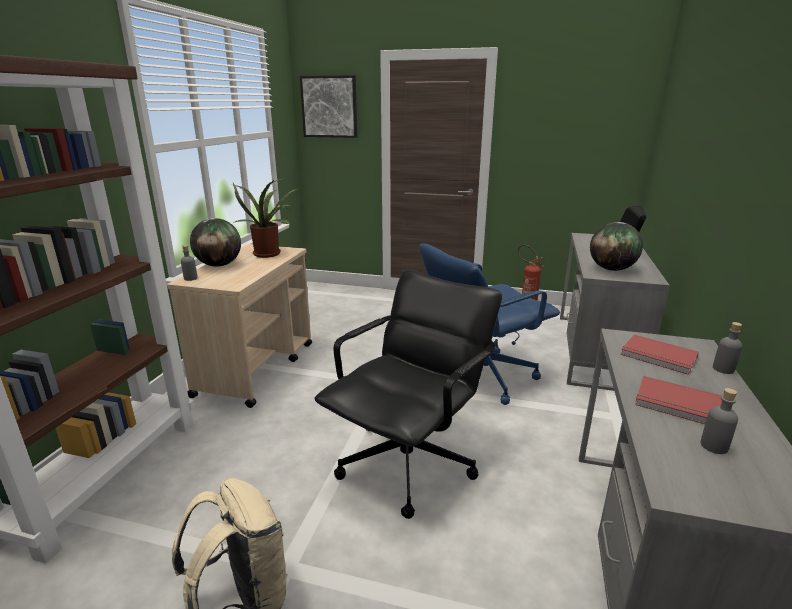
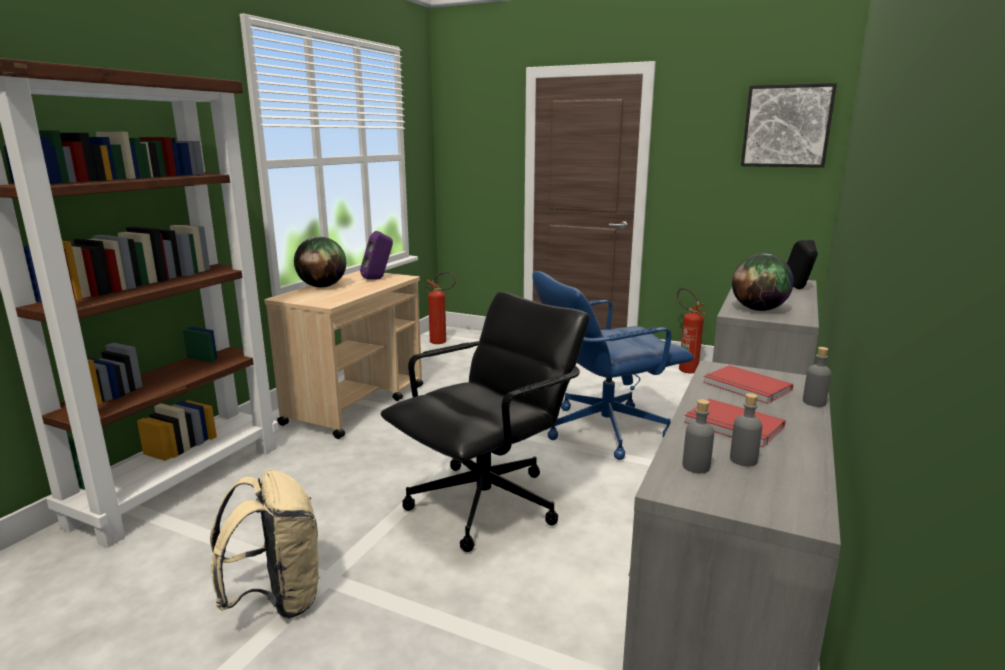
camera: 10 degrees right, 5 degrees down
(190, 278) = (289, 296): grey bottle -> grey bottle (696, 466)
(269, 253) = (378, 279): potted plant -> purple speaker
(314, 298) = (442, 342): none -> fire extinguisher
(329, 107) = (470, 129): picture -> picture (786, 126)

